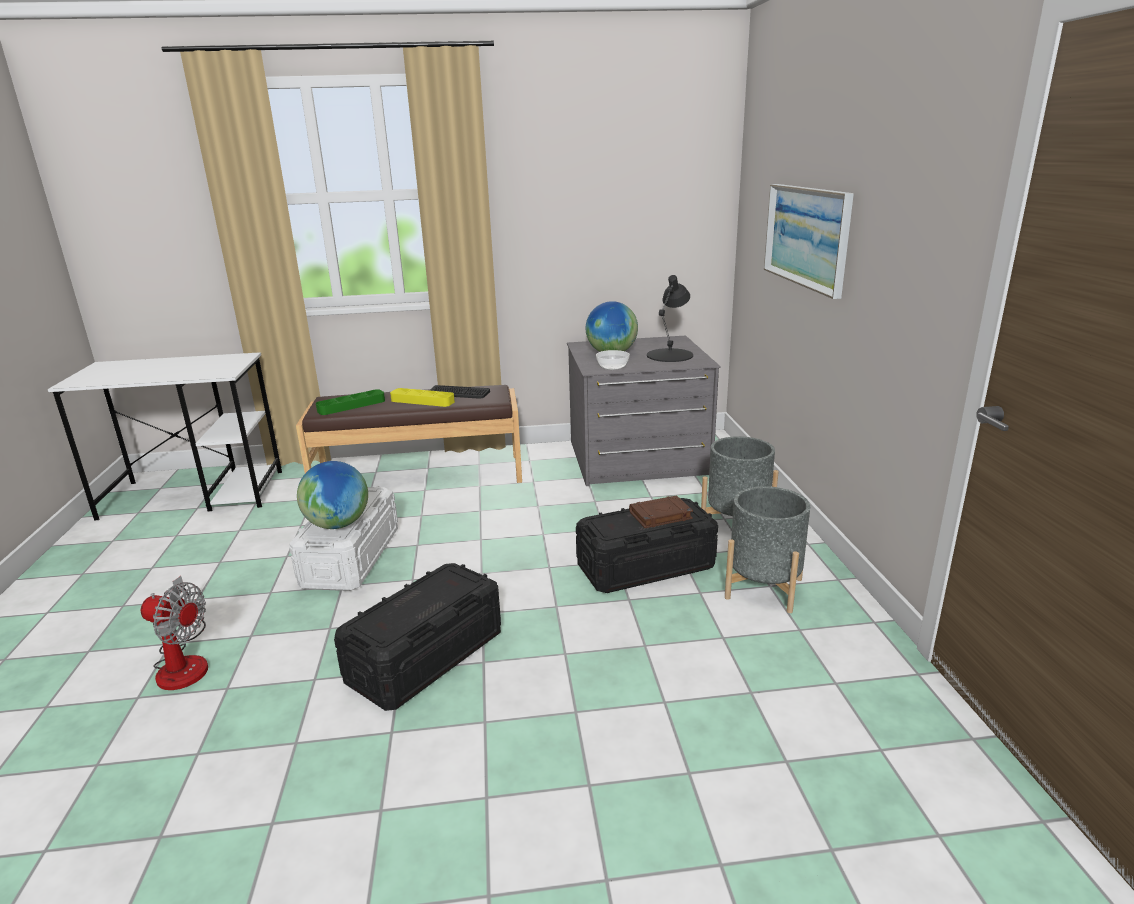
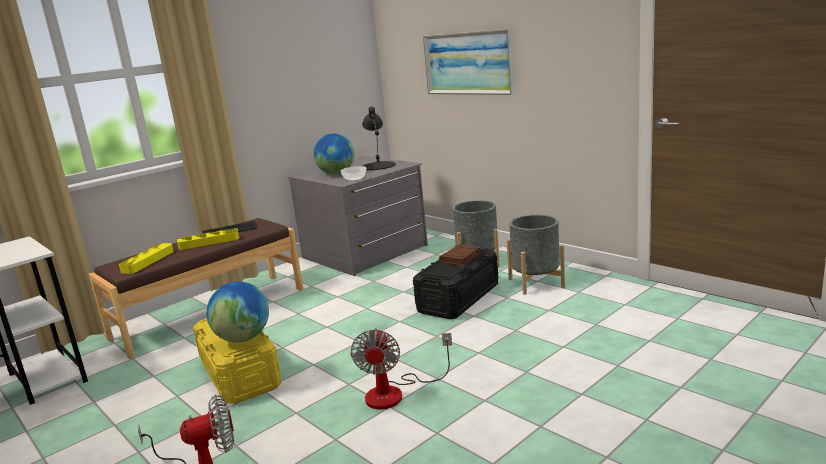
camera: 35 degrees left, 5 degrees down
(351, 406) = (148, 261): green tray -> yellow tray
(352, 557) = (240, 373): white storage box -> yellow storage box
(426, 657) = (396, 392): black storage box -> fan

